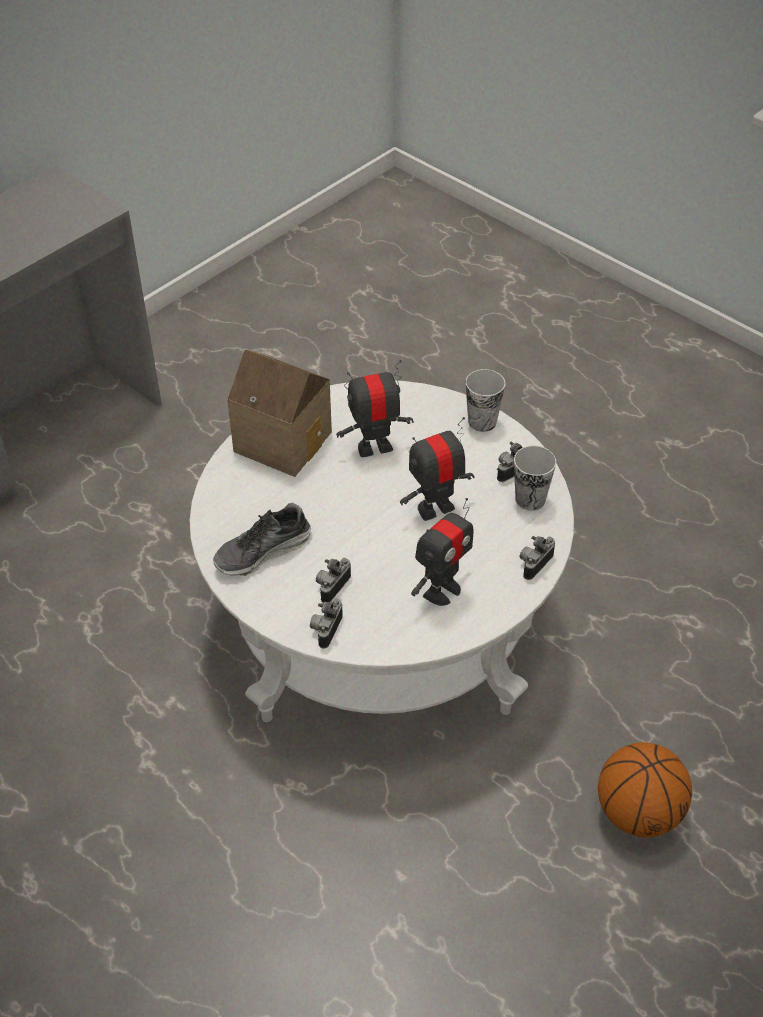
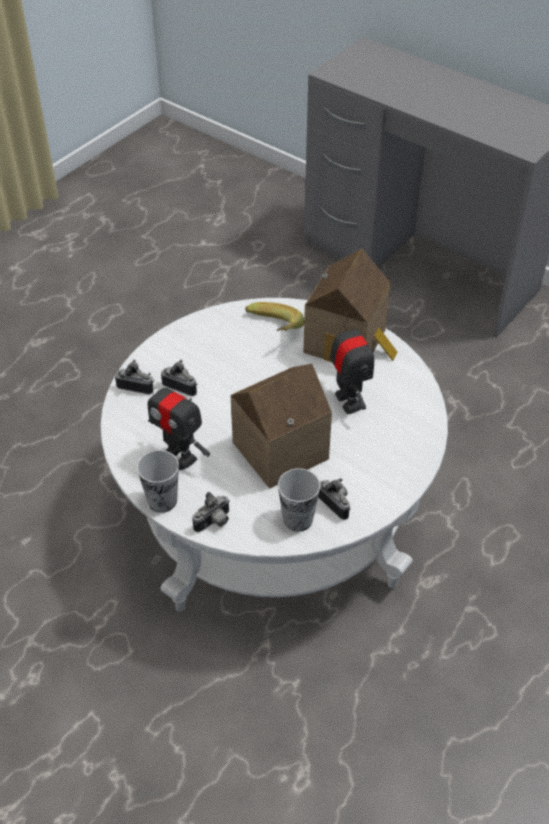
camera: 85 degrees right, 0 degrees up
(254, 501) = (272, 331): none -> banana
(263, 552) = (216, 342): shoe -> none
(435, 508) = (277, 448): toy robot -> toy house
(482, 421) = (401, 479): cup -> cup (162, 500)
(534, 564) = (214, 523): camera -> camera turned 105 degrees clockwise
(637, 813) = (71, 716): basketball -> none

